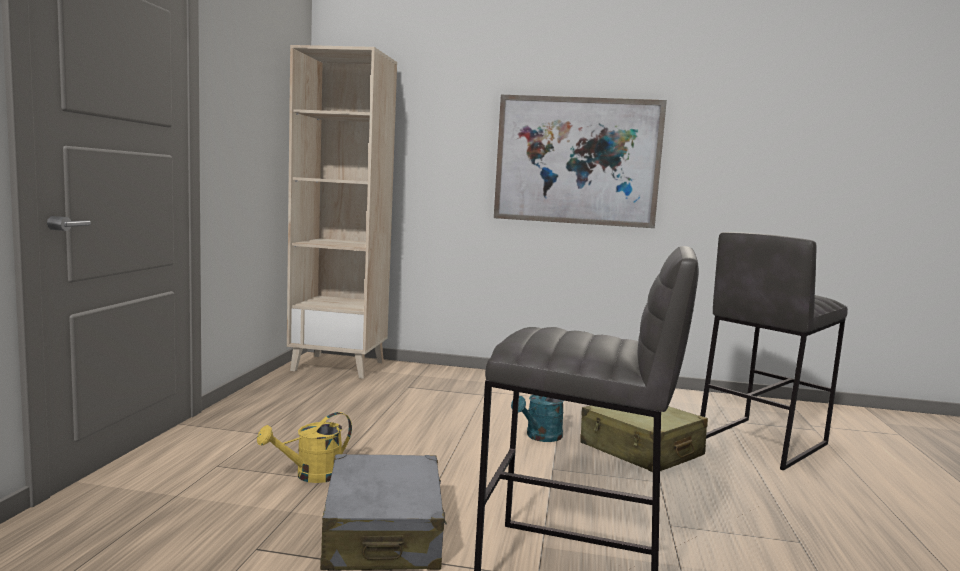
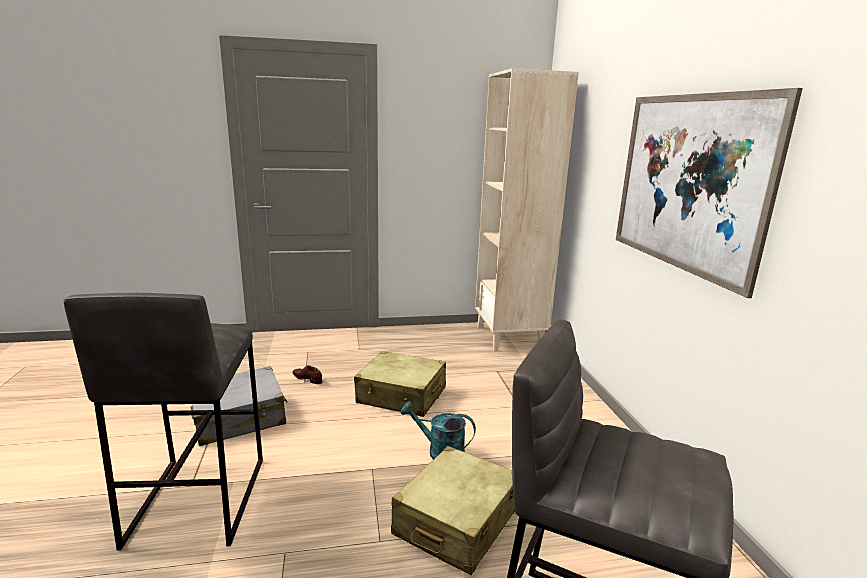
camera: 70 degrees right, 10 degrees up
(311, 475) = (307, 378): yellow watering can -> brown shoe
(418, 433) = (401, 396): none -> beige suitcase

